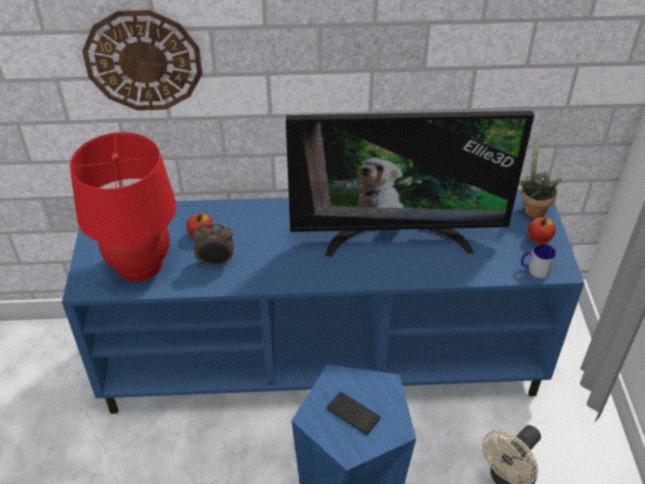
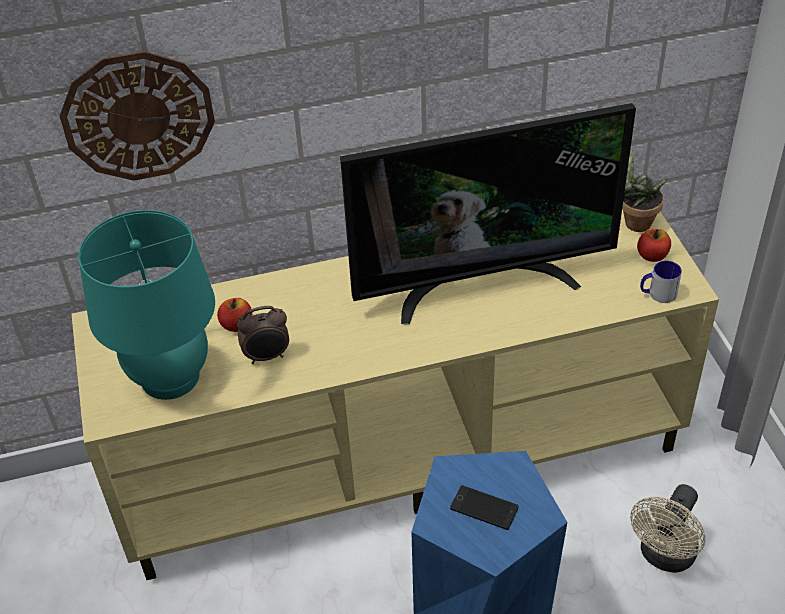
camera: 10 degrees left, 0 degrees up
(139, 264) = (170, 377): red table lamp -> turquoise table lamp
(323, 358) = (401, 456): blue tv stand -> beige tv stand

